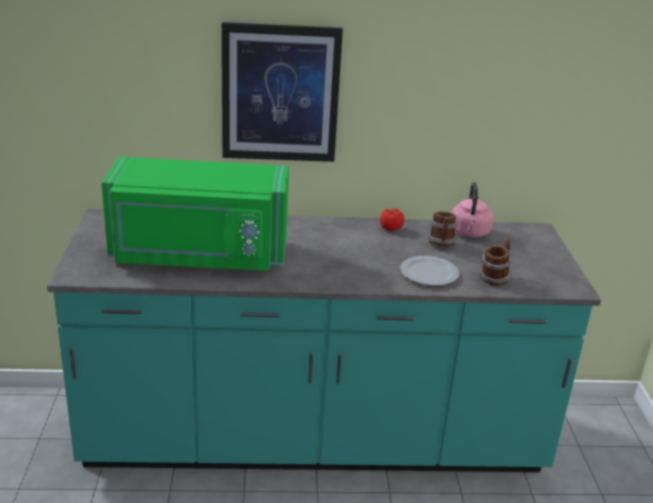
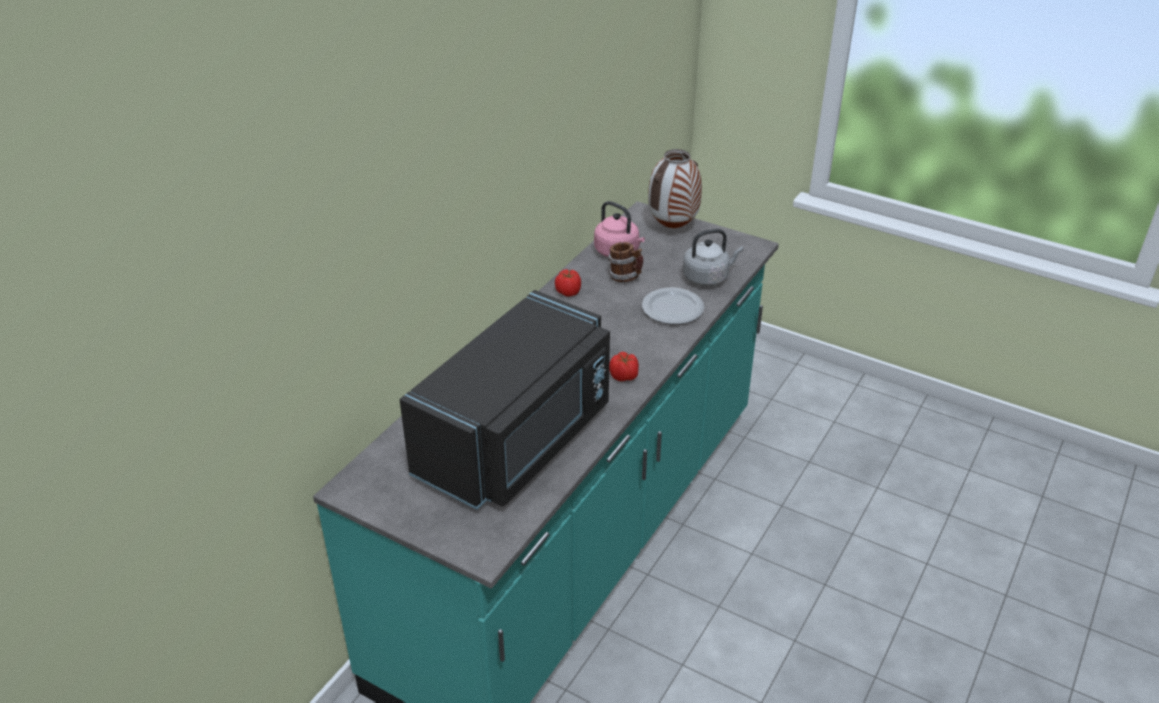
camera: 55 degrees left, 10 degrees up
(199, 255) = (518, 441): green microwave -> black microwave
(280, 93) = (451, 219): picture -> none
(316, 275) = (624, 376): none -> tomato
(494, 278) = (708, 277): mug -> grey kettle
(538, 246) = (672, 228): none -> vase

